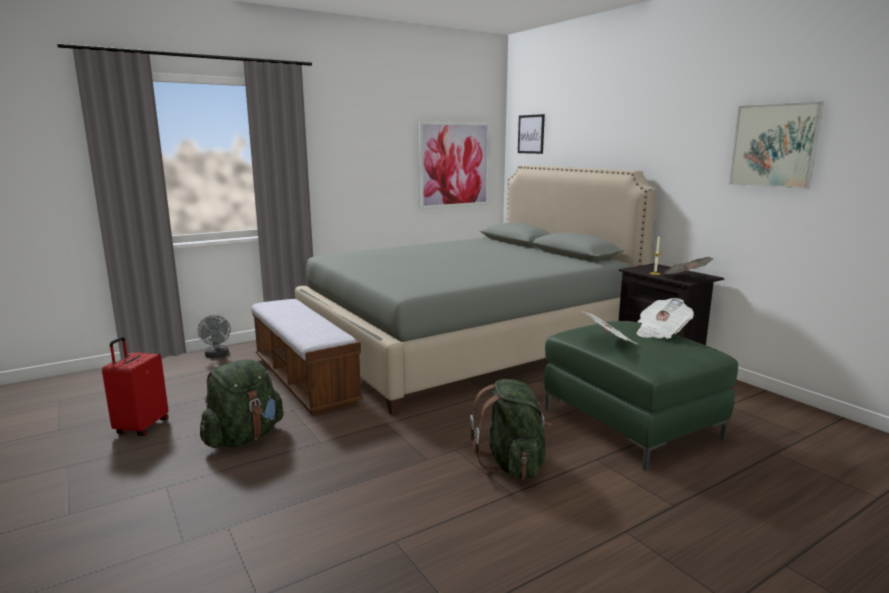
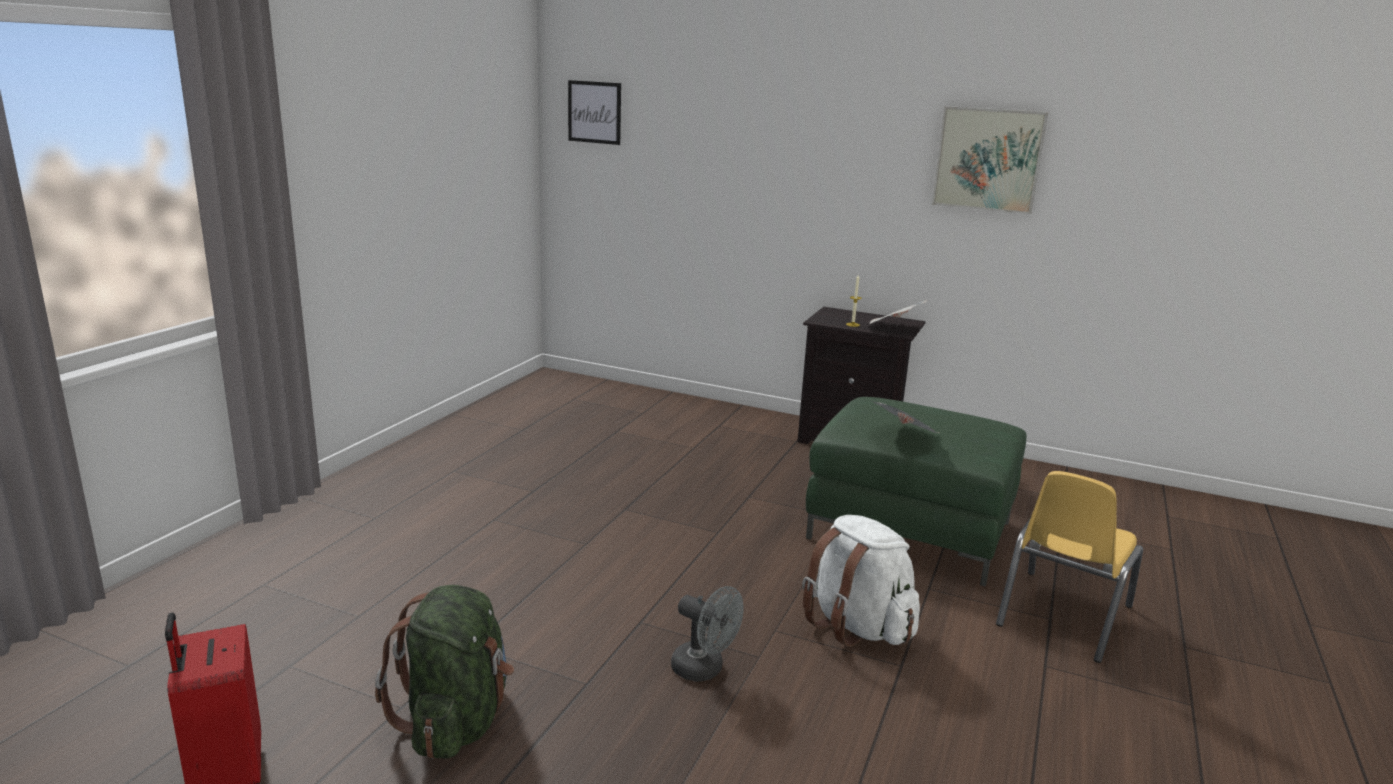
camera: 35 degrees left, 5 degrees up
(217, 356) = (177, 586): grey fan -> grey fan (704, 670)
(304, 380) = (419, 588): bench -> none
(455, 165) = (482, 163): picture -> none
(467, 344) = (592, 460): grey bed -> none
(512, 463) = (856, 626): green backpack -> white backpack
(660, 332) = (932, 410): newspaper -> none
(688, 507) = (1062, 615): none -> yellow chair

